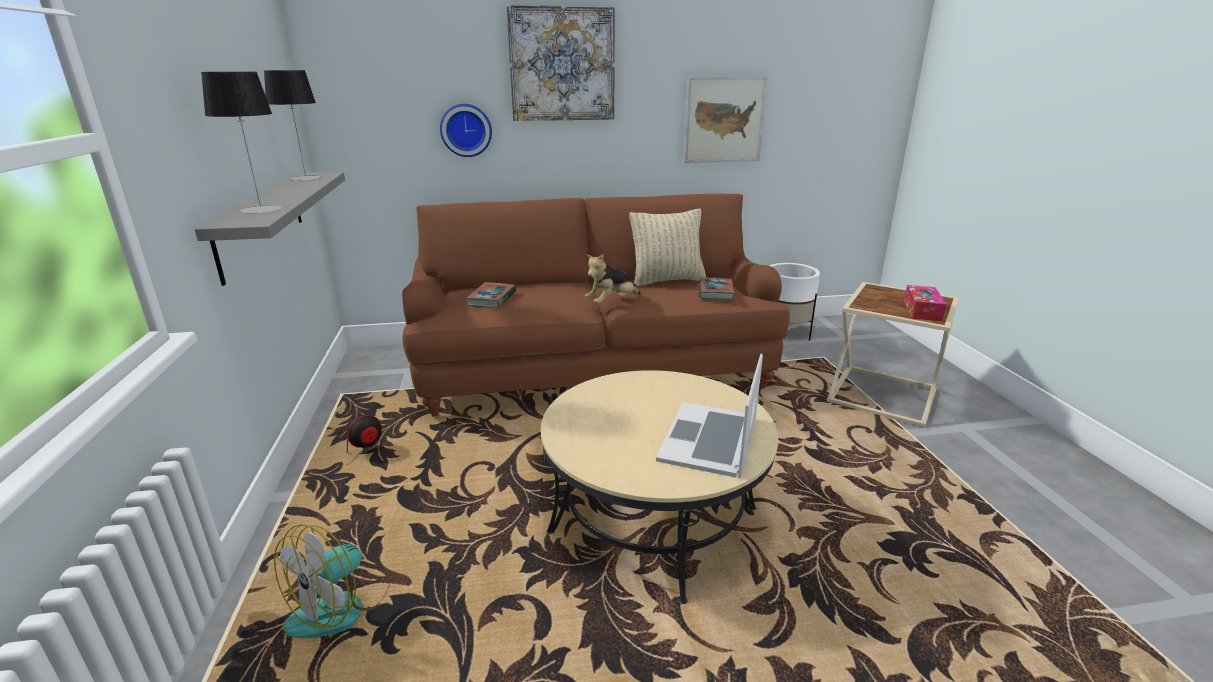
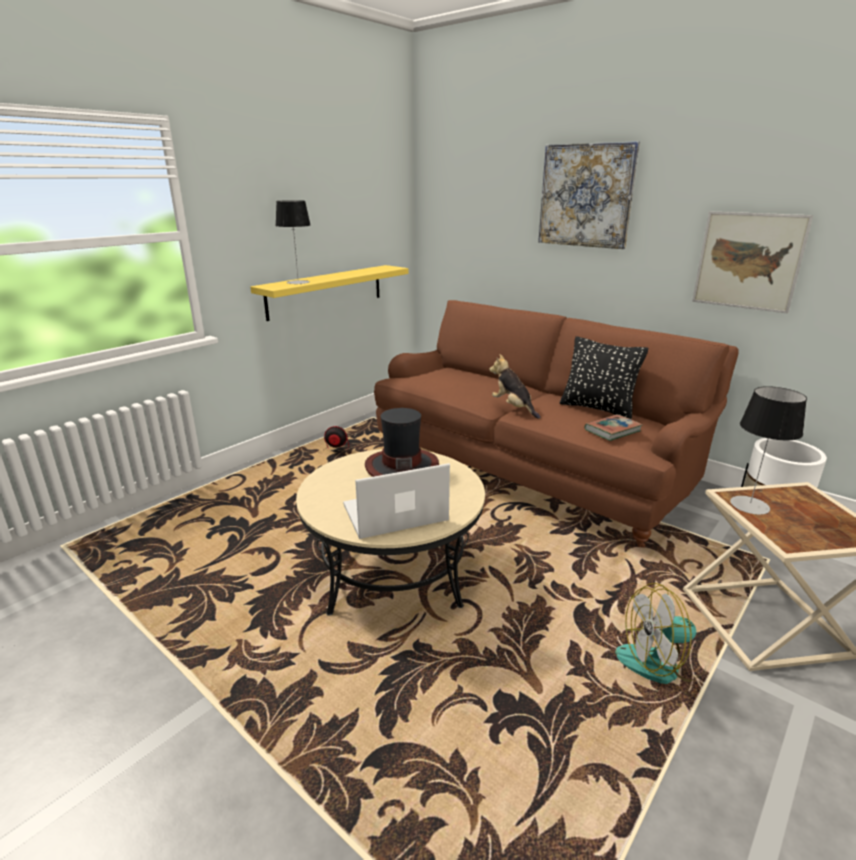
camera: 50 degrees right, 0 degrees up
(261, 222) = (326, 291): grey shelf -> yellow shelf
(306, 178) = (376, 269): table lamp -> table lamp (749, 505)
(341, 607) = (224, 509): fan -> fan (660, 663)
(466, 130) = (506, 246): wall clock -> none
(492, 298) = (447, 378): book -> none
(612, 302) = (513, 408): plush toy -> plush toy turned 45 degrees clockwise
(618, 399) = (401, 466): none -> hat
(667, 280) = (597, 409): beige pillow -> black pillow
(922, 310) = (799, 531): tissue box -> none

